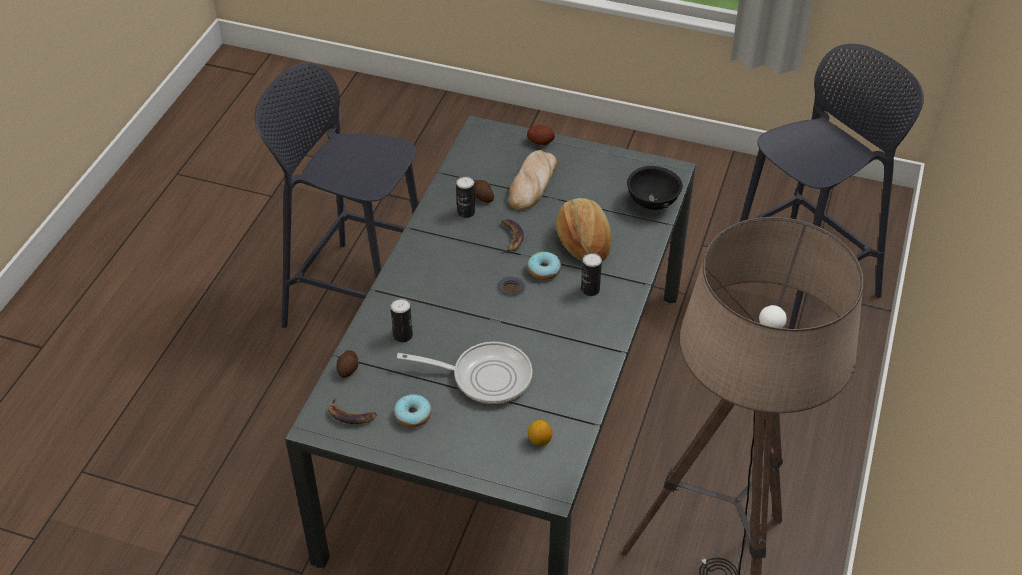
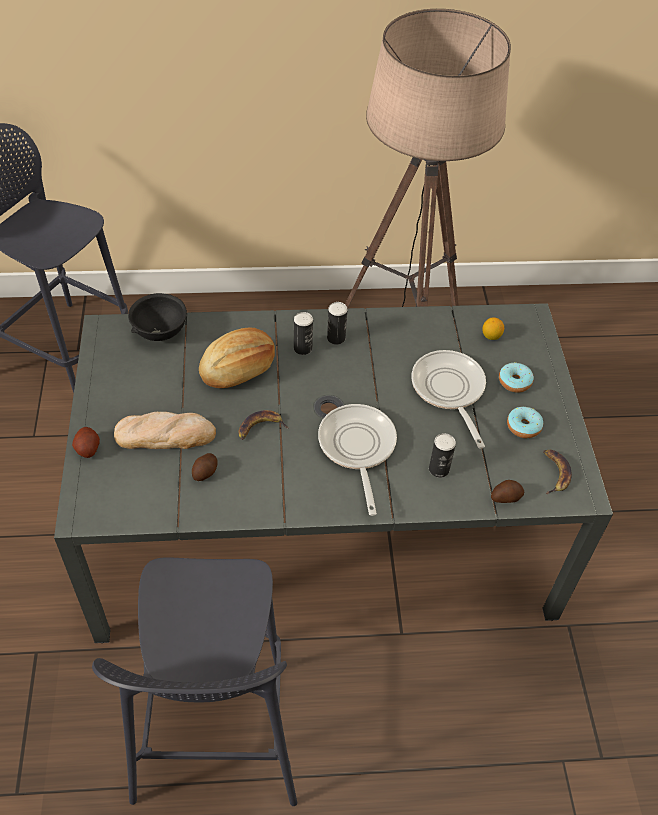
camera: 115 degrees left, 5 degrees up
(454, 289) = (357, 448): none -> frying pan
(466, 212) = (237, 478): can -> can (336, 338)
(544, 270) = (294, 388): donut -> donut (514, 382)

